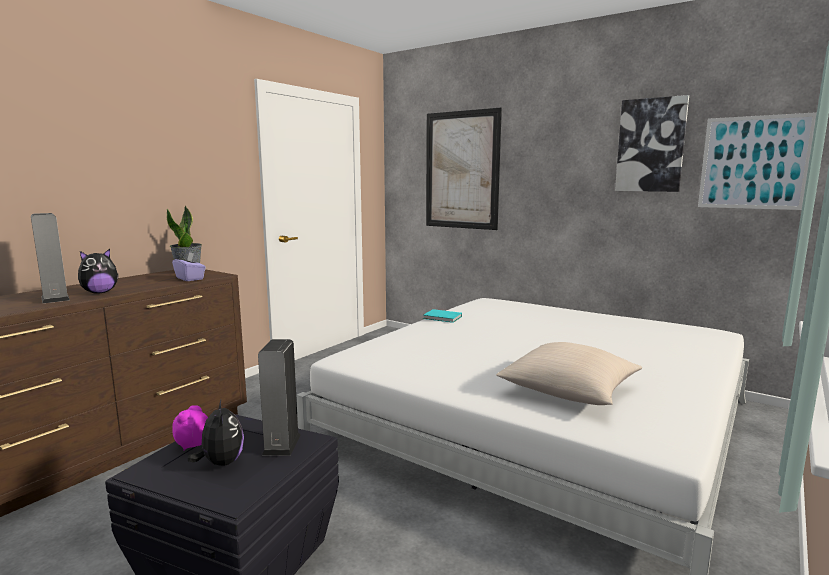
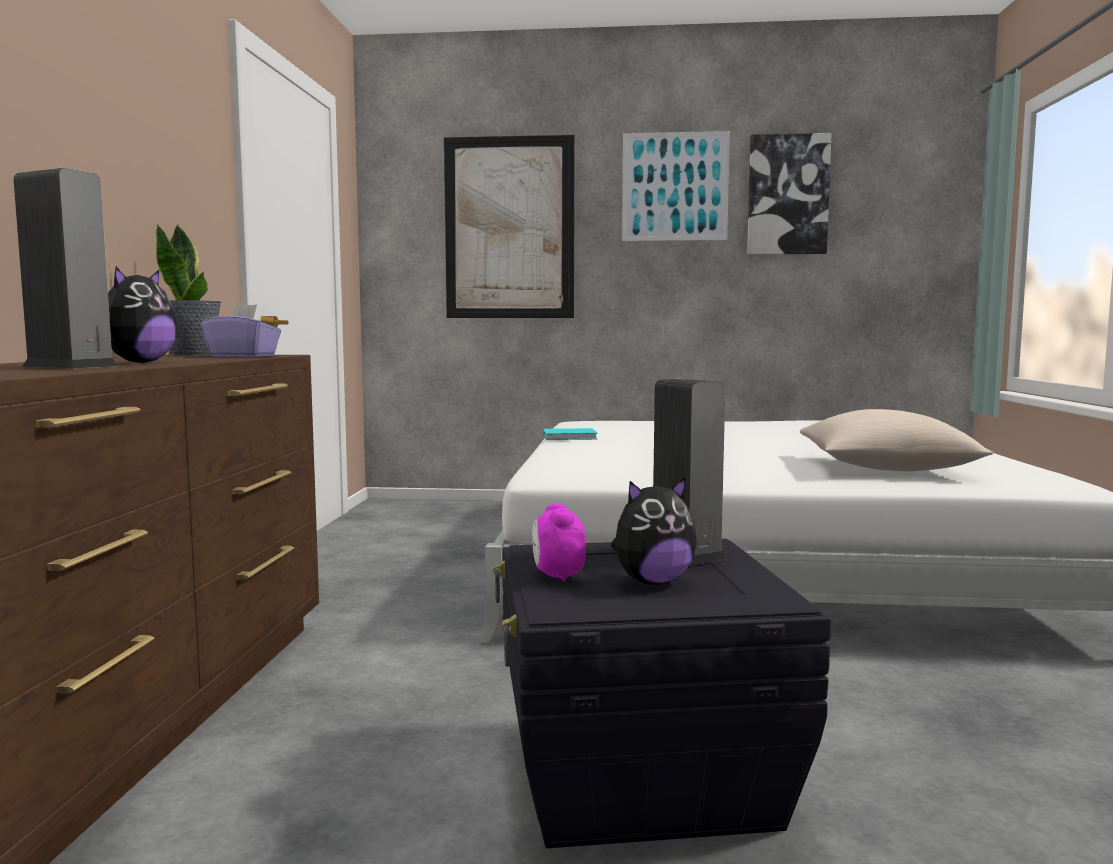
camera: 30 degrees left, 5 degrees down
(221, 463) = (652, 581): plush toy -> plush toy turned 120 degrees clockwise
(753, 162) = (905, 218): picture -> picture (675, 186)

